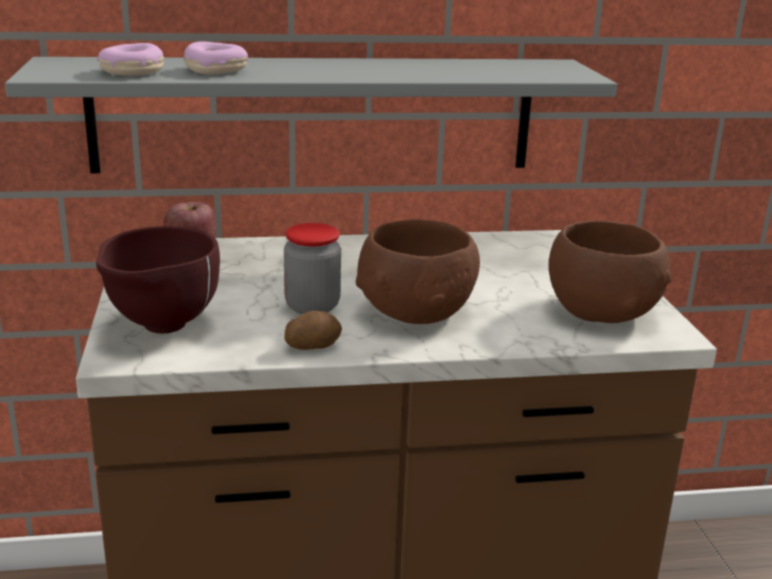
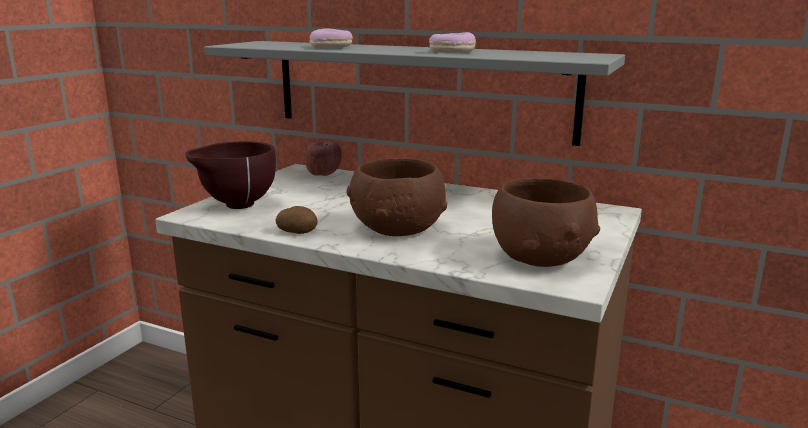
camera: 35 degrees right, 5 degrees down
(132, 72) = (281, 45): donut -> donut (452, 52)
(312, 306) = (337, 213): jar -> none

